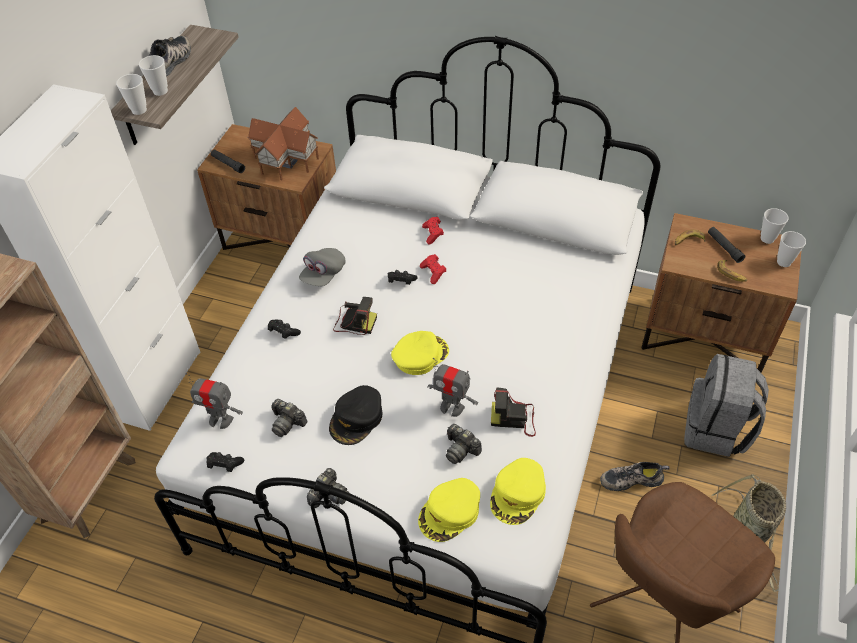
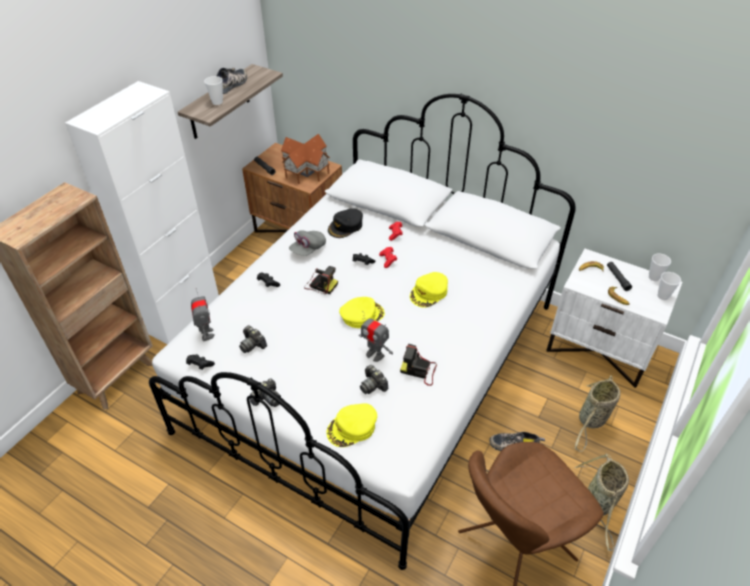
camera: 10 degrees right, 5 degrees down
(139, 110) = (199, 112): cup -> none
(220, 419) = (206, 334): toy robot -> toy robot turned 135 degrees counterclockwise
(357, 419) = (303, 350): black cap -> black cap (346, 226)
(518, 494) = (407, 424): yellow cap -> yellow cap (429, 293)
(704, 335) = (599, 349): brown nightstand -> white nightstand
(716, 430) = (591, 420): grey backpack -> basket

